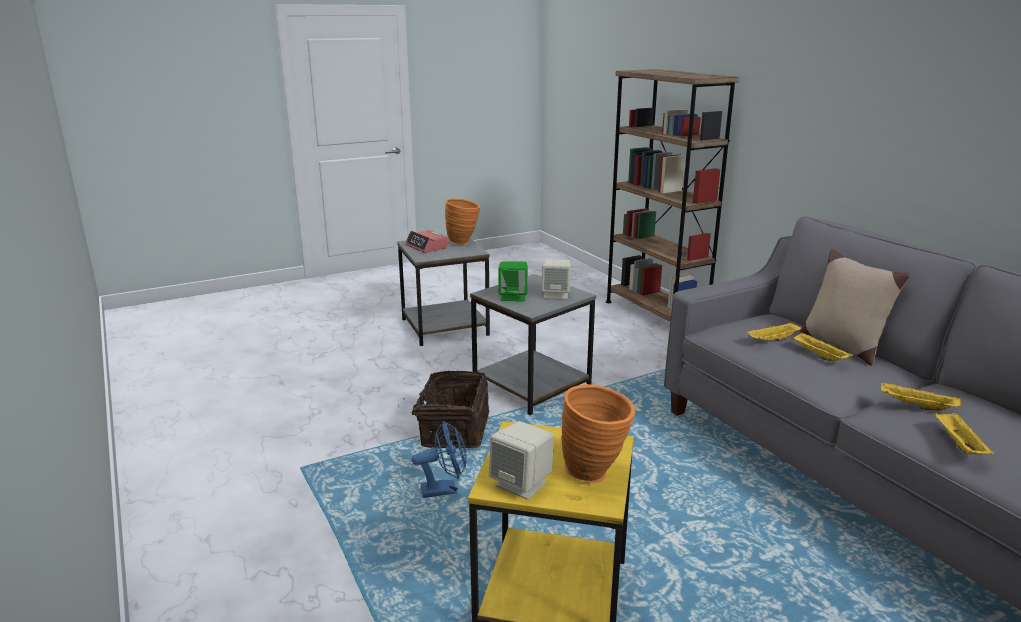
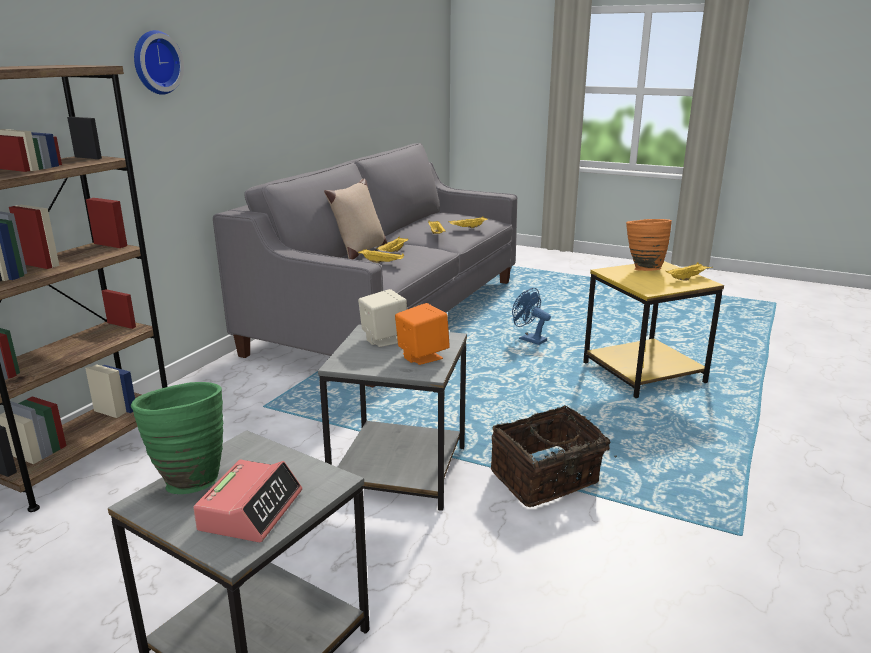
camera: 125 degrees left, 0 degrees up
(444, 490) = (628, 442): blue fan -> blue fan (529, 339)
(464, 242) = (188, 480): orange vase -> green vase
(513, 297) = (421, 356): green speaker -> orange speaker
(522, 484) = (687, 278): beige speaker -> yellow tray
(813, 84) = (155, 62): none -> wall clock

